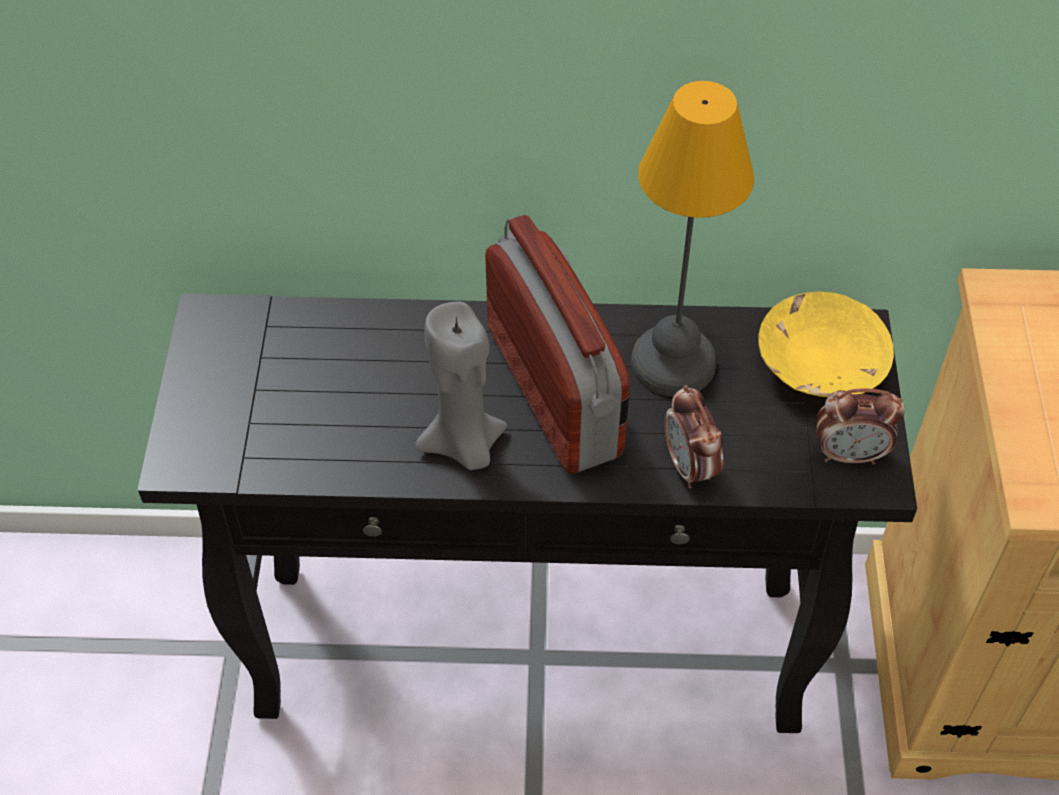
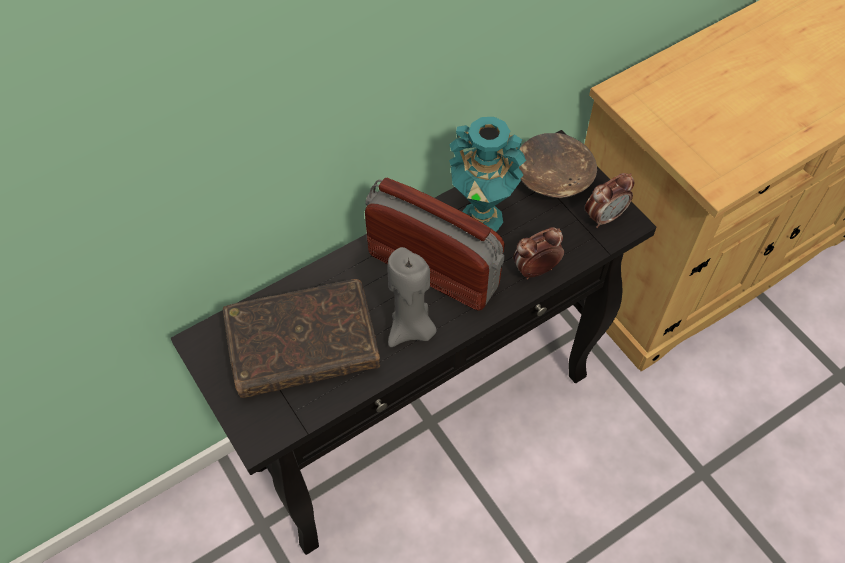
camera: 35 degrees left, 5 degrees up
(318, 389) = (303, 346): none -> brown book
(676, 362) = (482, 217): table lamp -> turquoise vase
(690, 467) = (535, 270): alarm clock -> alarm clock turned 120 degrees clockwise
(819, 364) = (552, 177): yellow bowl -> brown bowl

